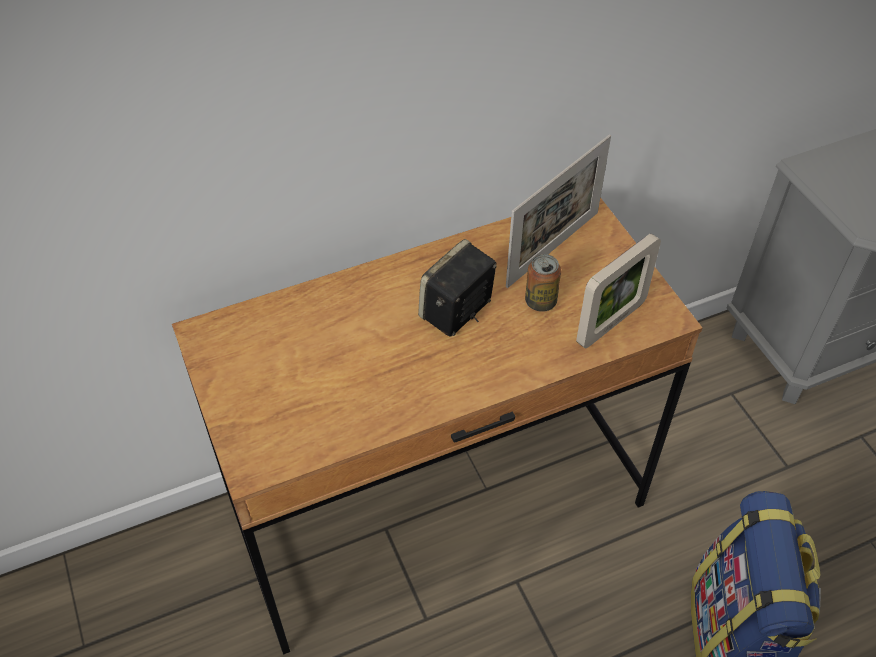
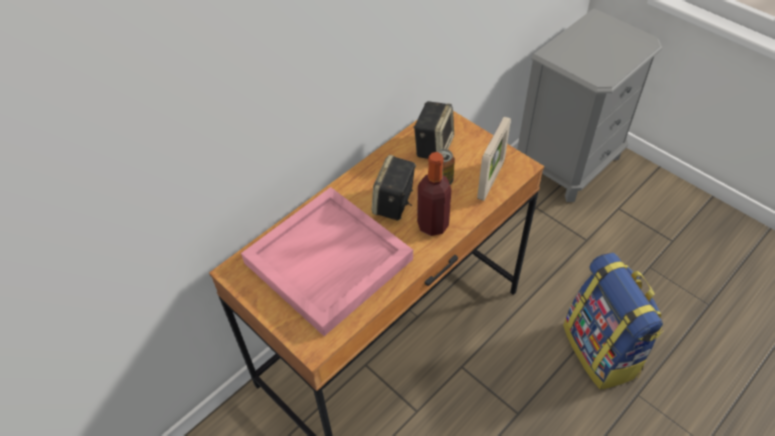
camera: 20 degrees left, 0 degrees up
(327, 362) = (328, 262): none -> pink tray
(495, 359) = (432, 225): none -> bottle
(553, 249) = (433, 146): picture frame -> speaker

